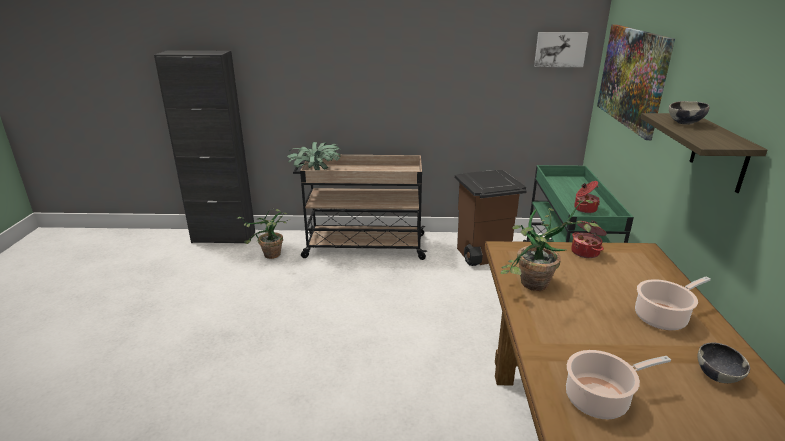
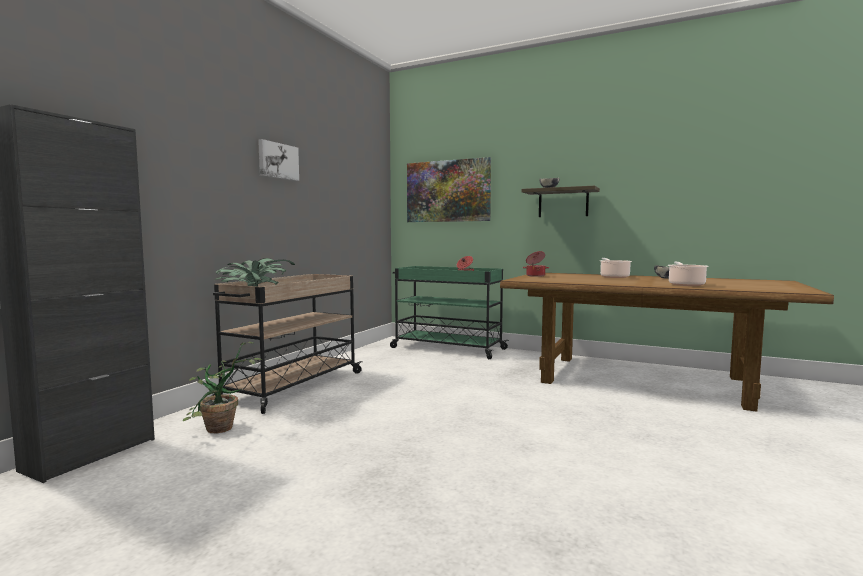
camera: 65 degrees left, 20 degrees down
(483, 255) = (384, 357): brown trash can -> none
(535, 288) = (573, 281): potted plant -> none
(560, 49) = (374, 181): picture -> picture (277, 161)

